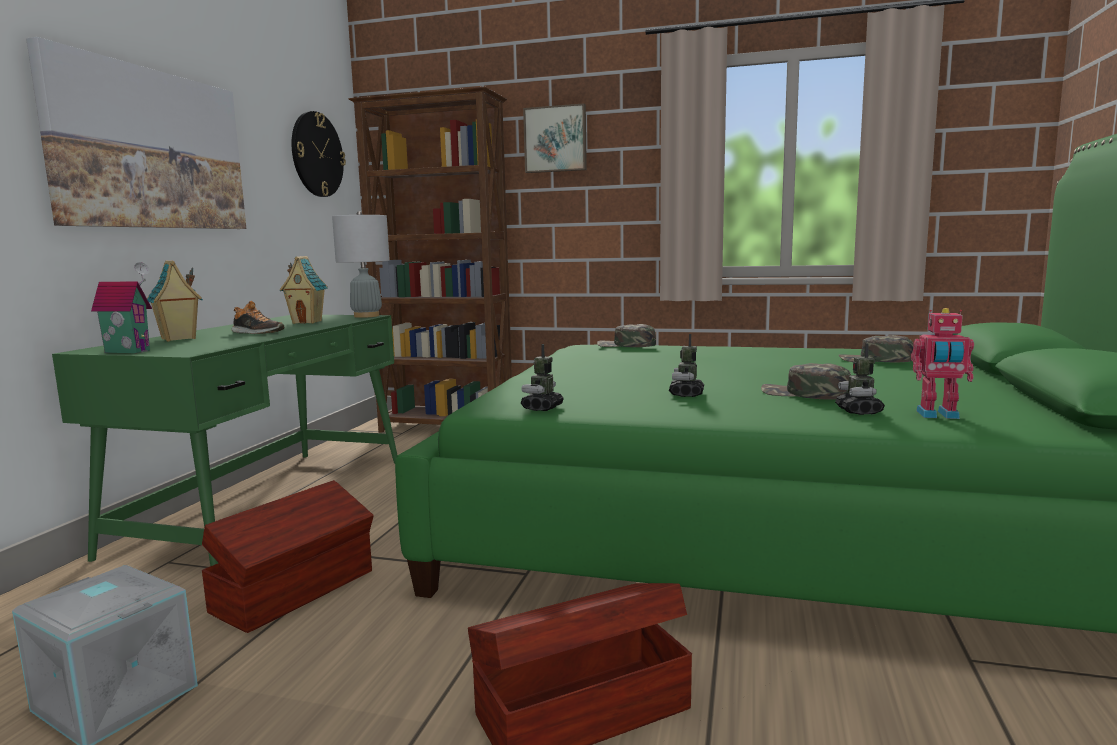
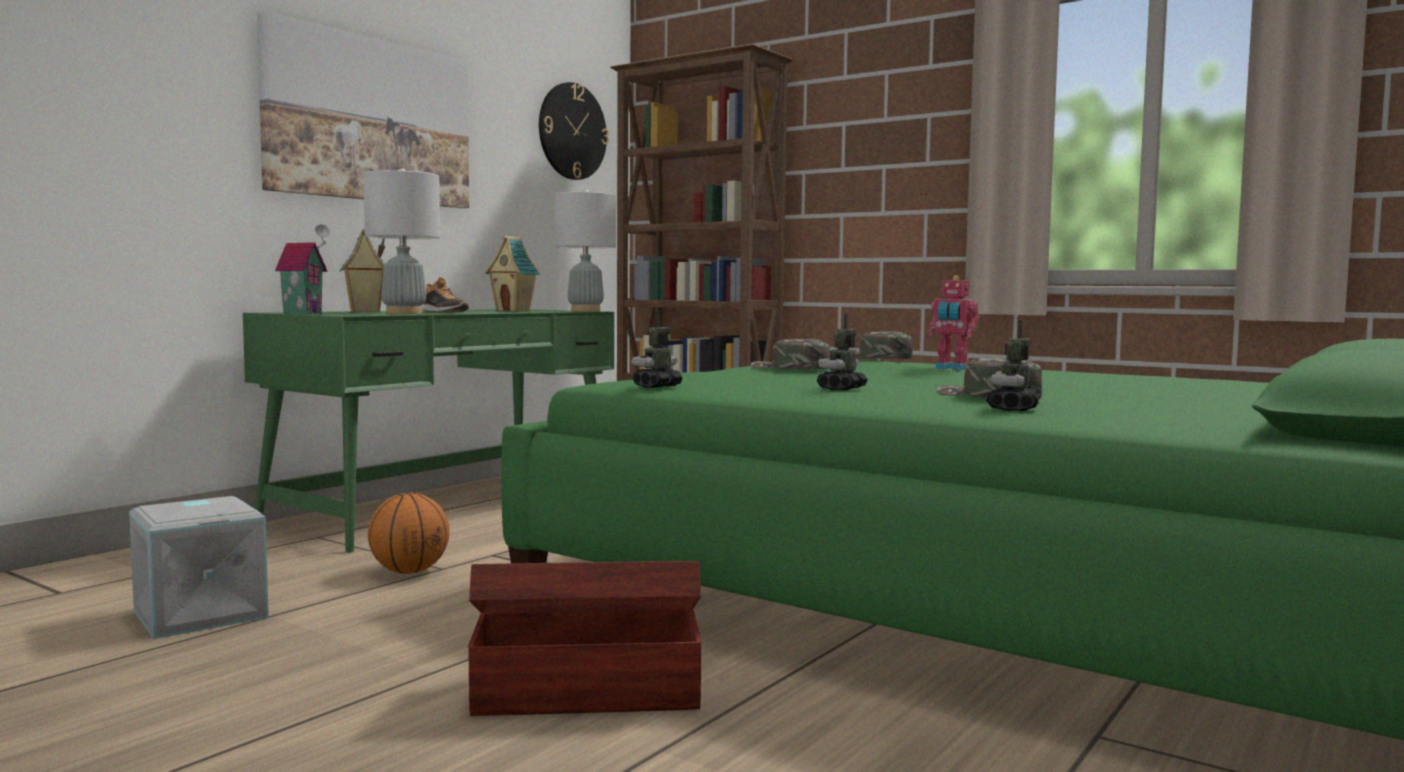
camera: 20 degrees right, 5 degrees down
(229, 341) = (404, 313): none -> grey table lamp
(297, 591) = (409, 571): brown storage box -> basketball
(555, 139) = (848, 106): picture -> none
(875, 360) = (1182, 384): green cap -> green cap (789, 368)
(938, 415) = (1107, 416): toy robot -> toy robot (951, 368)

